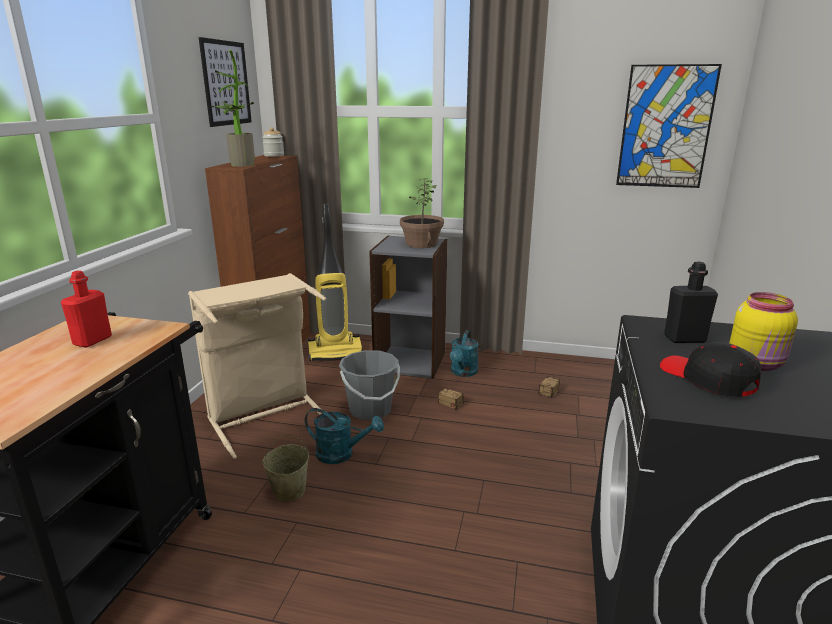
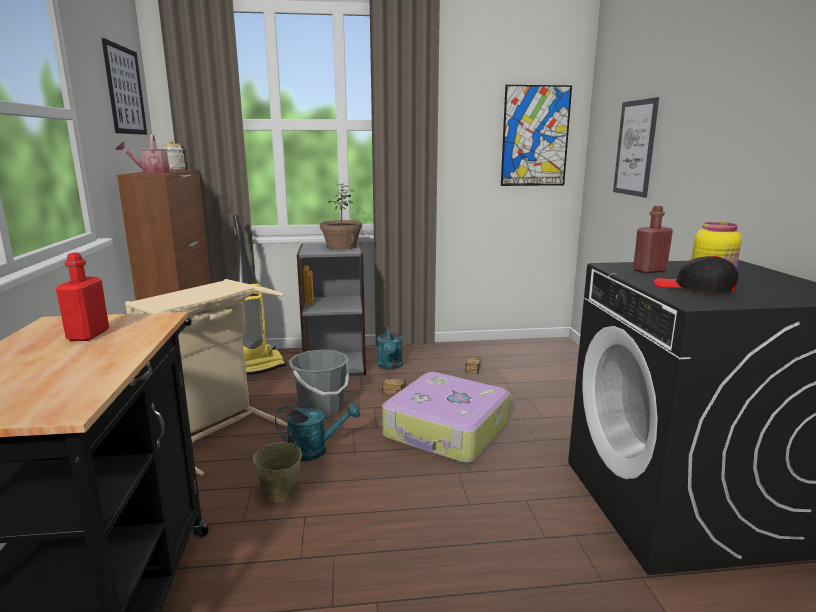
camera: 20 degrees left, 5 degrees down
(239, 165) = (152, 173): potted plant -> watering can
(479, 460) = (446, 431): none -> suitcase
(684, 339) = (649, 271): black bottle -> red bottle
(775, 155) = (635, 148): none -> picture

